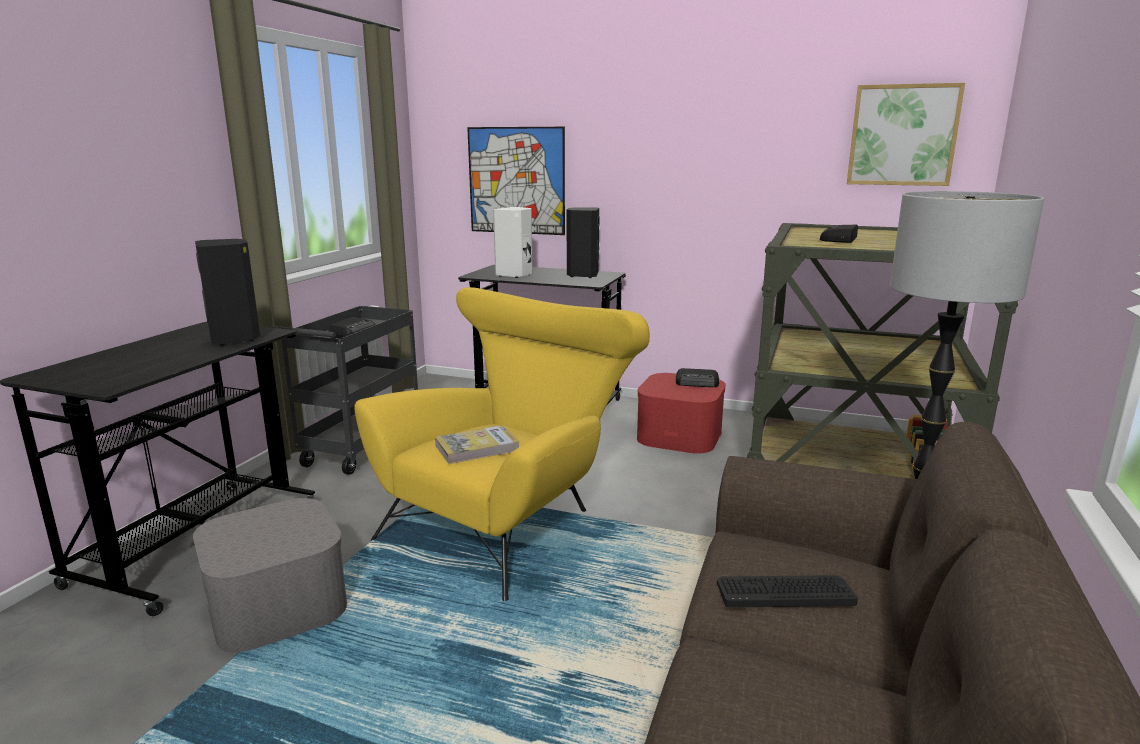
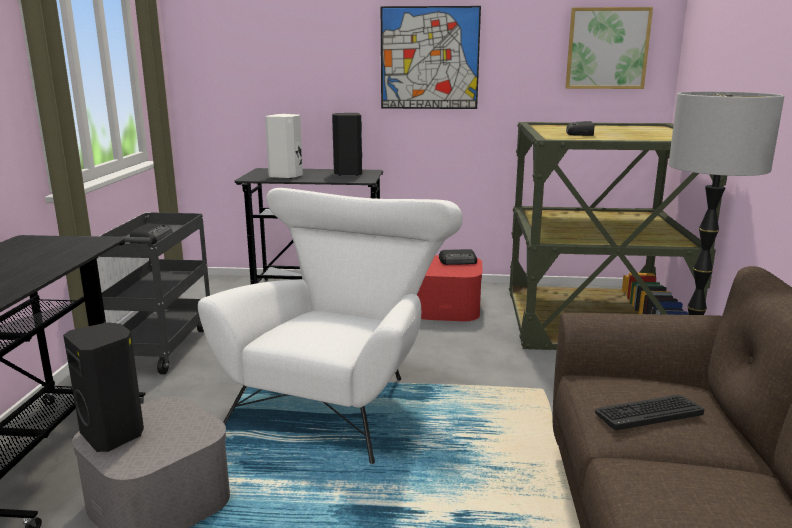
camera: 15 degrees left, 0 degrees up
(235, 339) = (70, 249): black speaker -> black speaker (114, 434)
(477, 448) = (319, 332): book -> none
(506, 523) = (337, 399): yellow armchair -> white armchair
(516, 181) = (275, 90): picture -> picture (429, 58)

